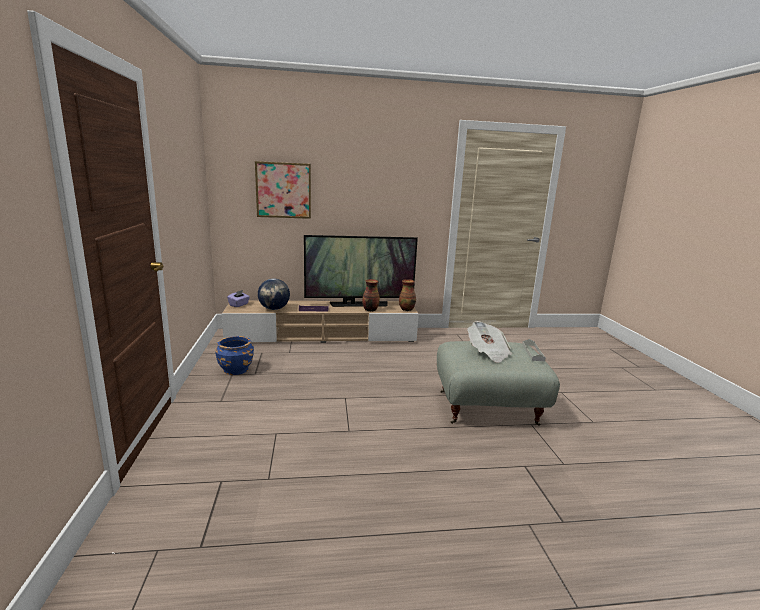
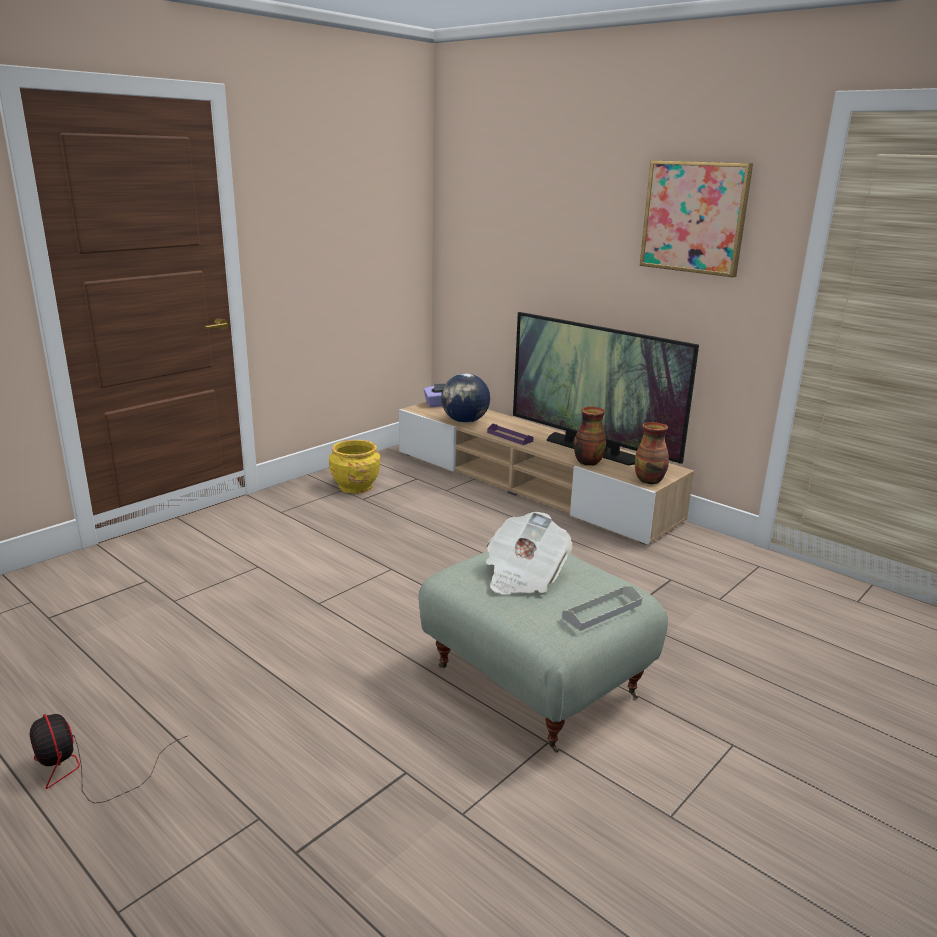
camera: 50 degrees right, 5 degrees up
(236, 369) = (355, 486): blue planter -> yellow planter
(283, 190) = (516, 235): picture -> picture (694, 217)
(431, 583) = (84, 771): none -> fan

